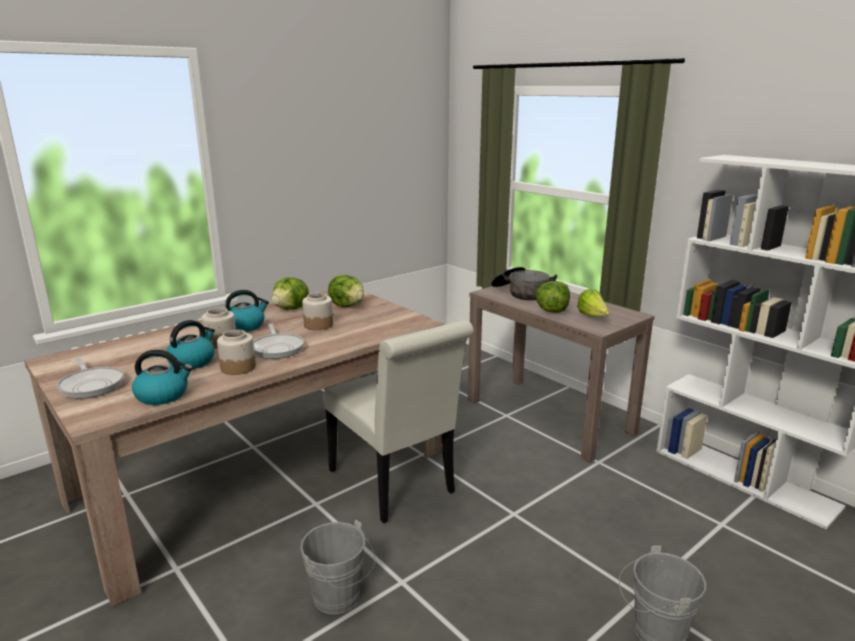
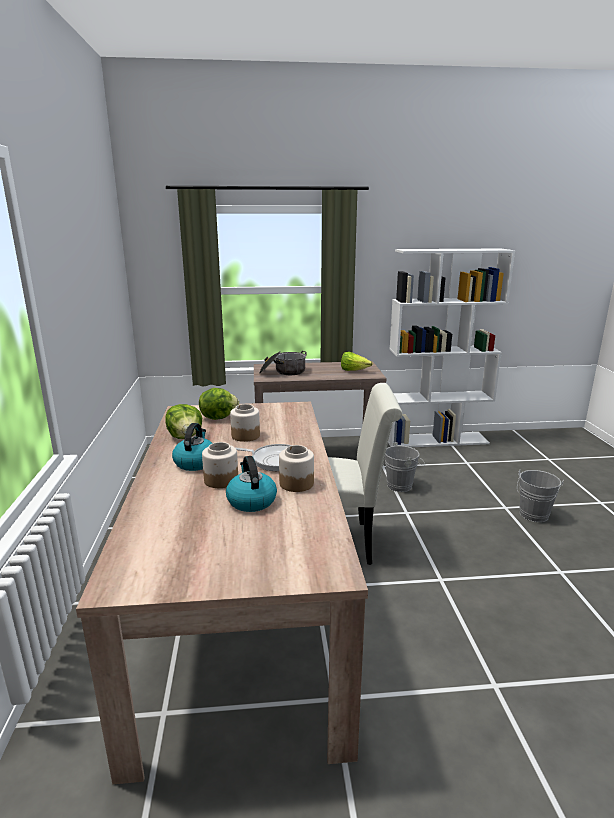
camera: 55 degrees left, 0 degrees up
(91, 385) = (239, 564): frying pan -> none
(163, 395) = (317, 527): kettle -> none
(340, 599) = (440, 613): grey bucket -> grey bucket (402, 485)
(552, 311) = (328, 375): lettuce -> none

